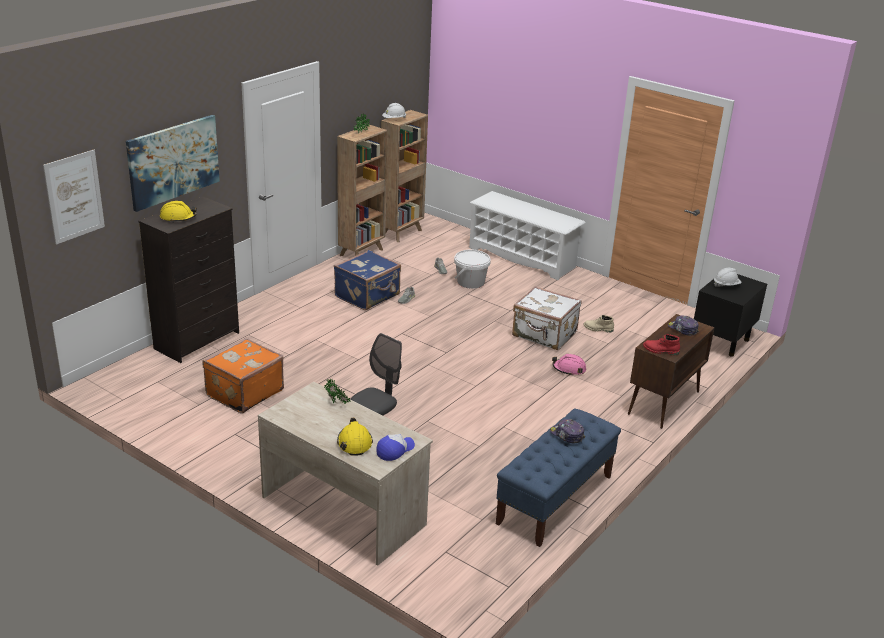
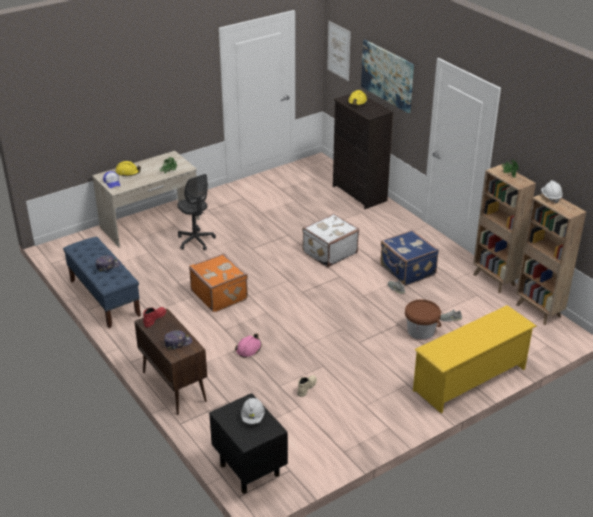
camera: 110 degrees right, 5 degrees up
(243, 392) = (287, 204): orange suitcase -> orange suitcase (220, 295)
(470, 282) = (420, 331): white bucket -> brown bucket
(522, 257) = (470, 379): white shoe rack -> yellow shoe rack
(544, 335) = (308, 350): white suitcase -> white suitcase (329, 252)

